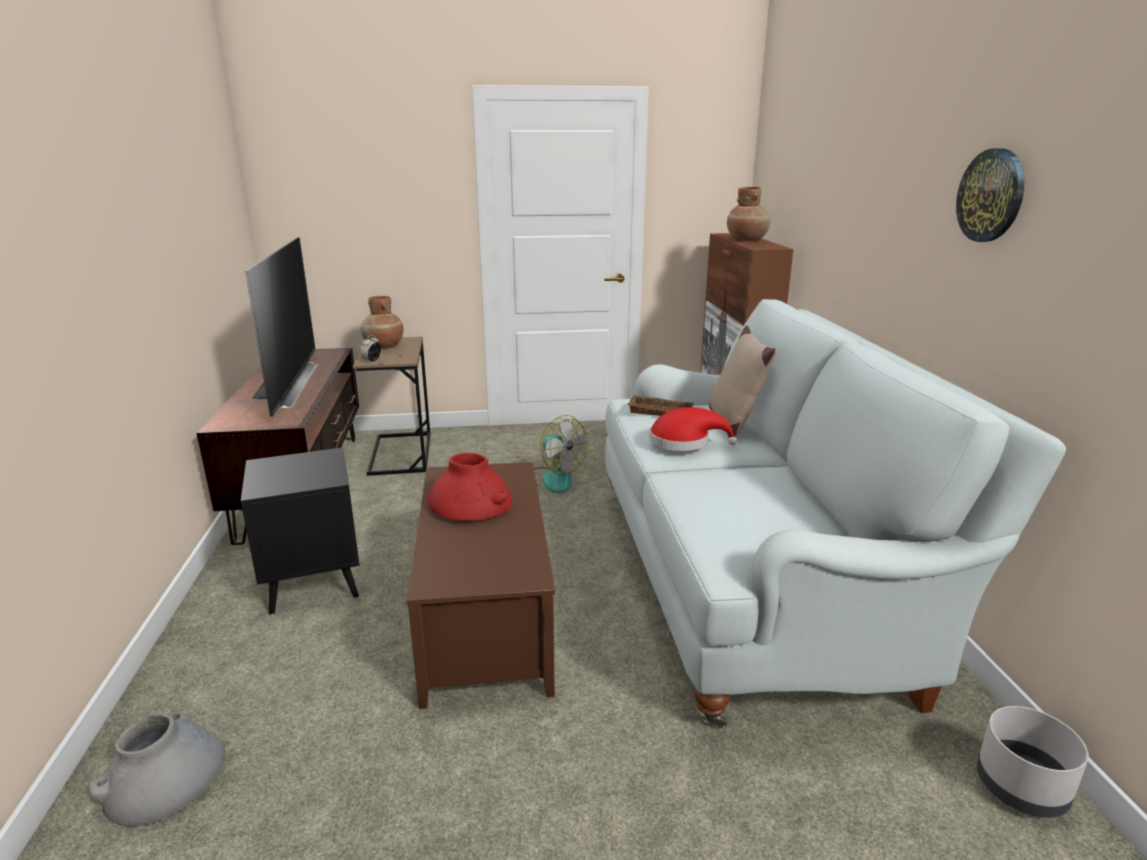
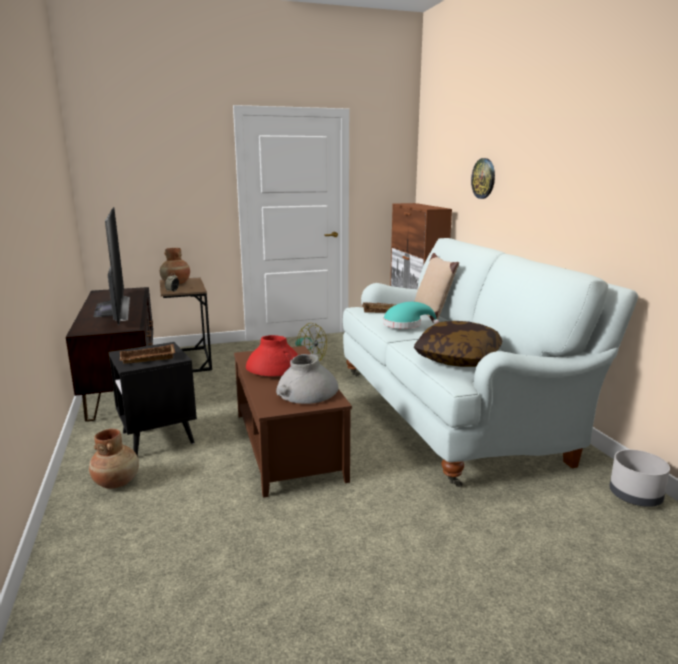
camera: 10 degrees left, 5 degrees down
(163, 778) = (100, 551): grey vase -> grey vase (307, 392)
(289, 478) = (147, 359): none -> brown tray
(684, 441) = (405, 324): red hat -> turquoise hat
(741, 520) = (457, 358): none -> pillow
(747, 240) = (419, 205): brown vase -> brown vase (117, 482)
(991, 195) = (579, 162): wall clock -> wall clock (483, 178)

